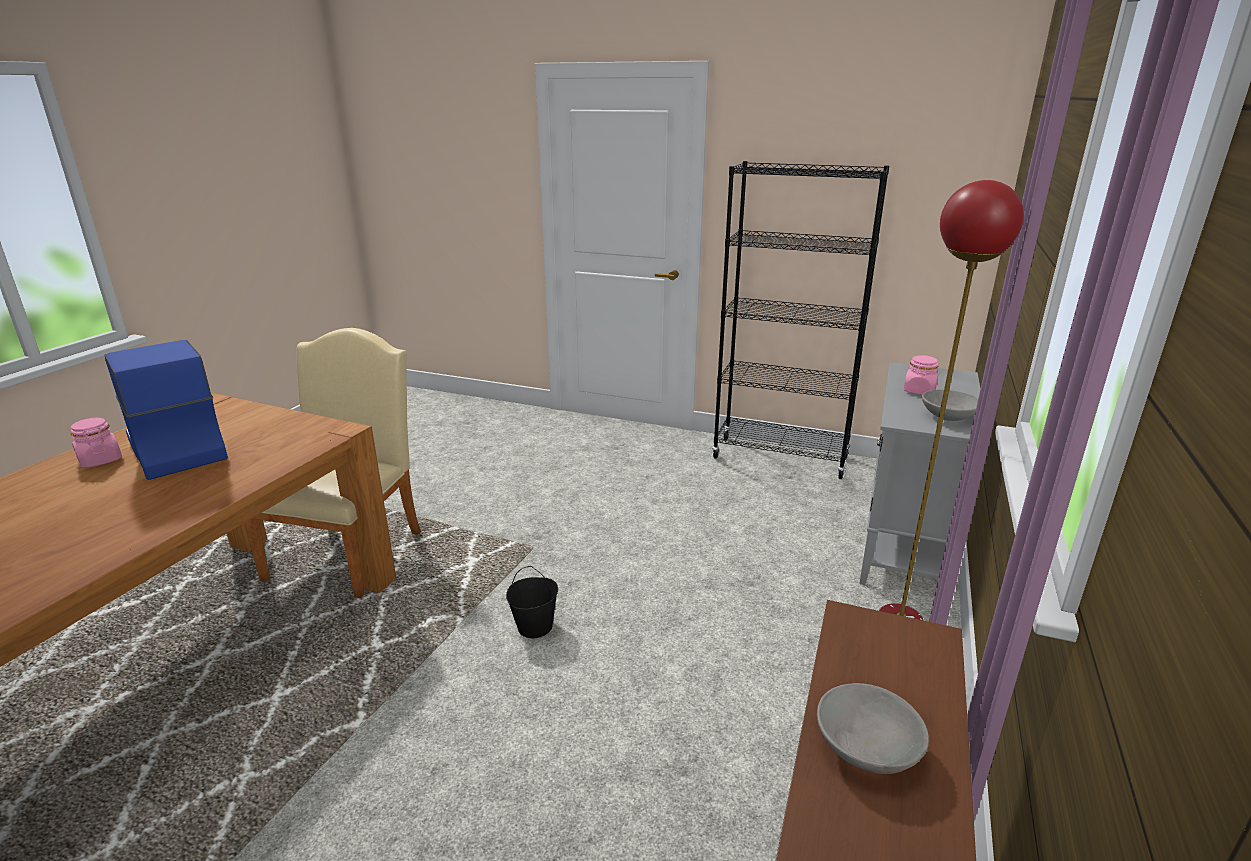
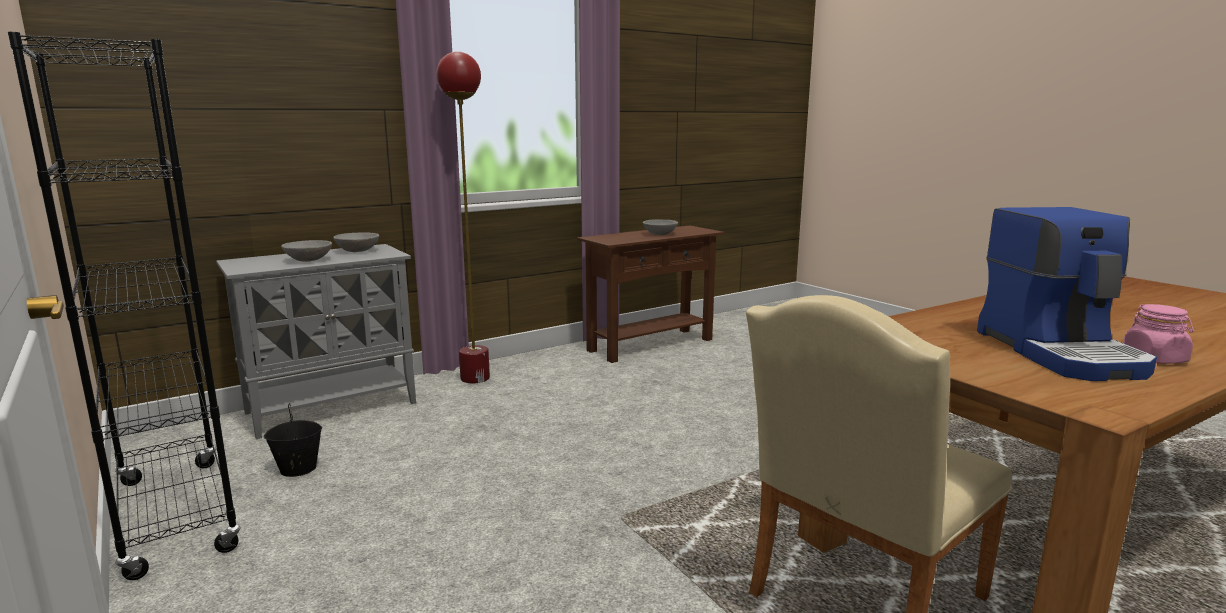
camera: 145 degrees left, 10 degrees down
(535, 626) = (679, 454): black bucket -> black bucket (297, 469)
(919, 391) = (308, 260): pink jar -> grey bowl

